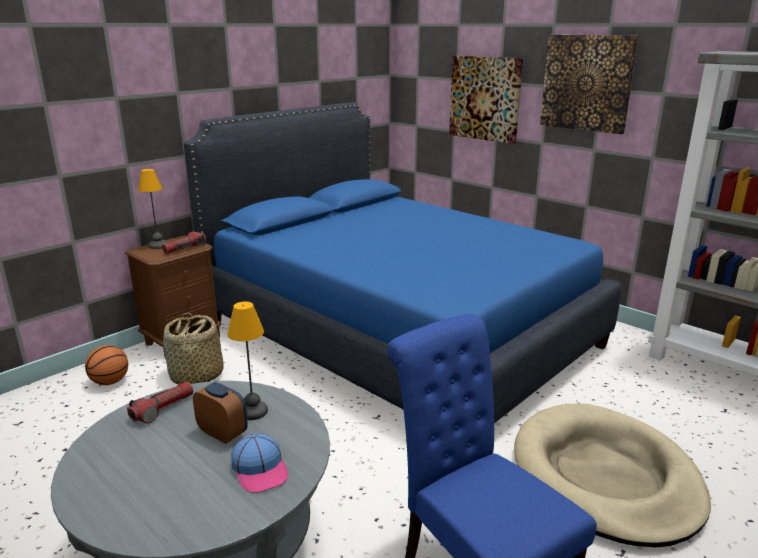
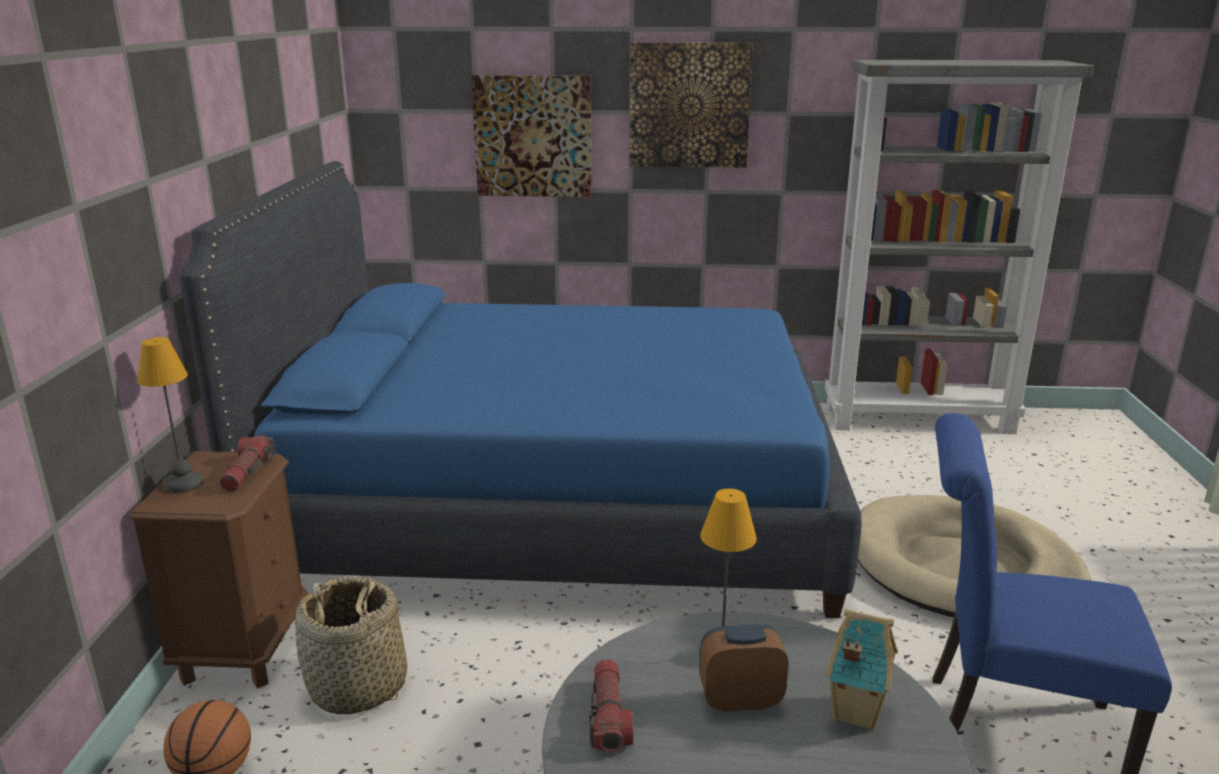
camera: 40 degrees left, 0 degrees up
(260, 469) = (854, 712): cap -> toy house

